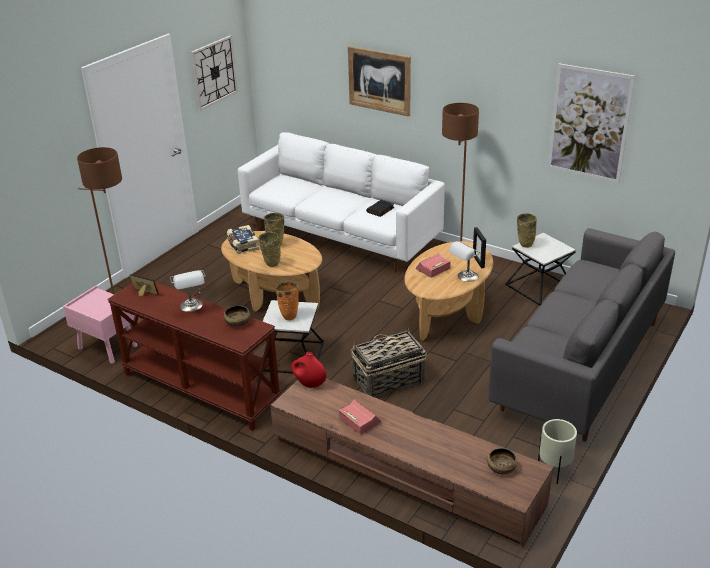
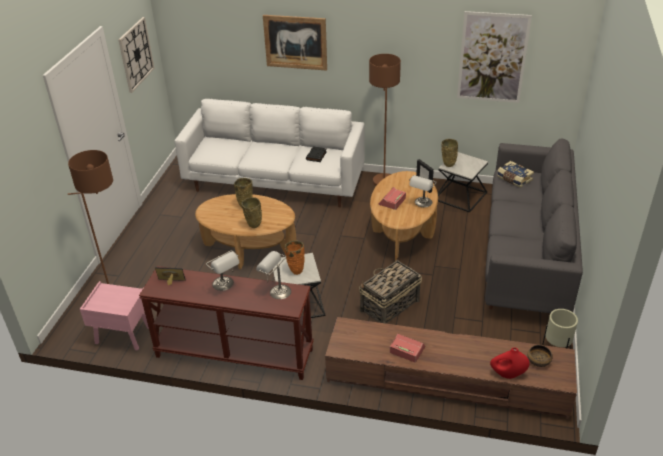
camera: 20 degrees left, 5 degrees up
(237, 322) = (276, 290): bowl -> white table lamp
(242, 245) = (215, 212): book -> book (514, 179)
(309, 384) = (346, 328): red vase -> red vase (507, 374)

